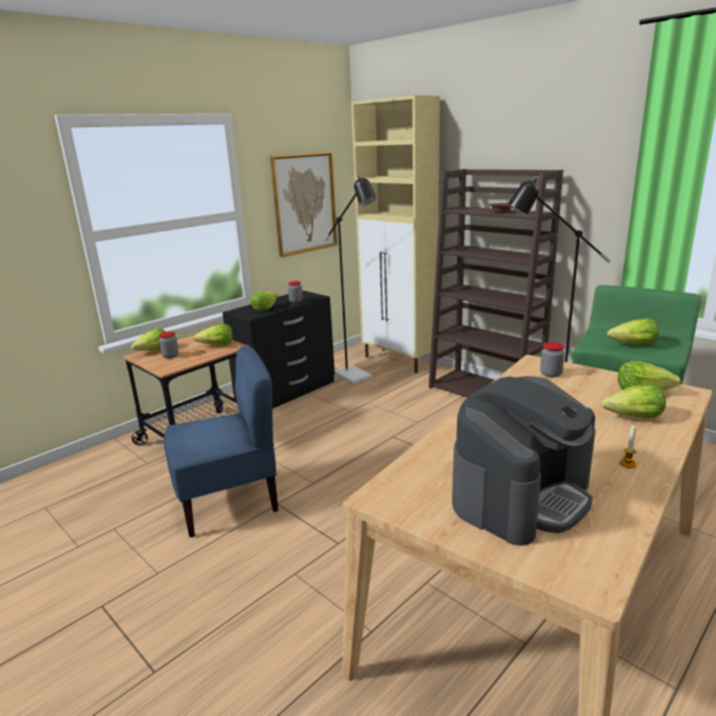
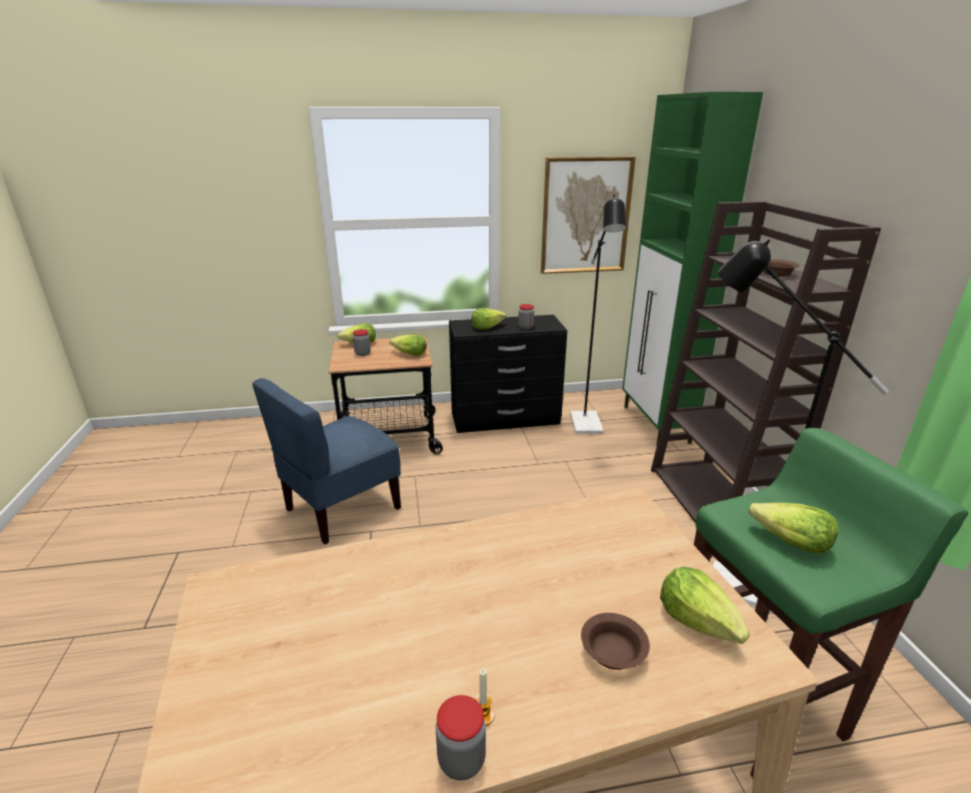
camera: 35 degrees right, 5 degrees up
(229, 501) = (342, 508): blue chair -> blue chair turned 120 degrees clockwise
(399, 361) = (656, 425): beige cabinet -> green cabinet
(521, 495) = (313, 672): coffee machine -> none
(551, 374) = (620, 530): jar -> jar (461, 760)
(634, 417) = (613, 654): lettuce -> brown bowl

